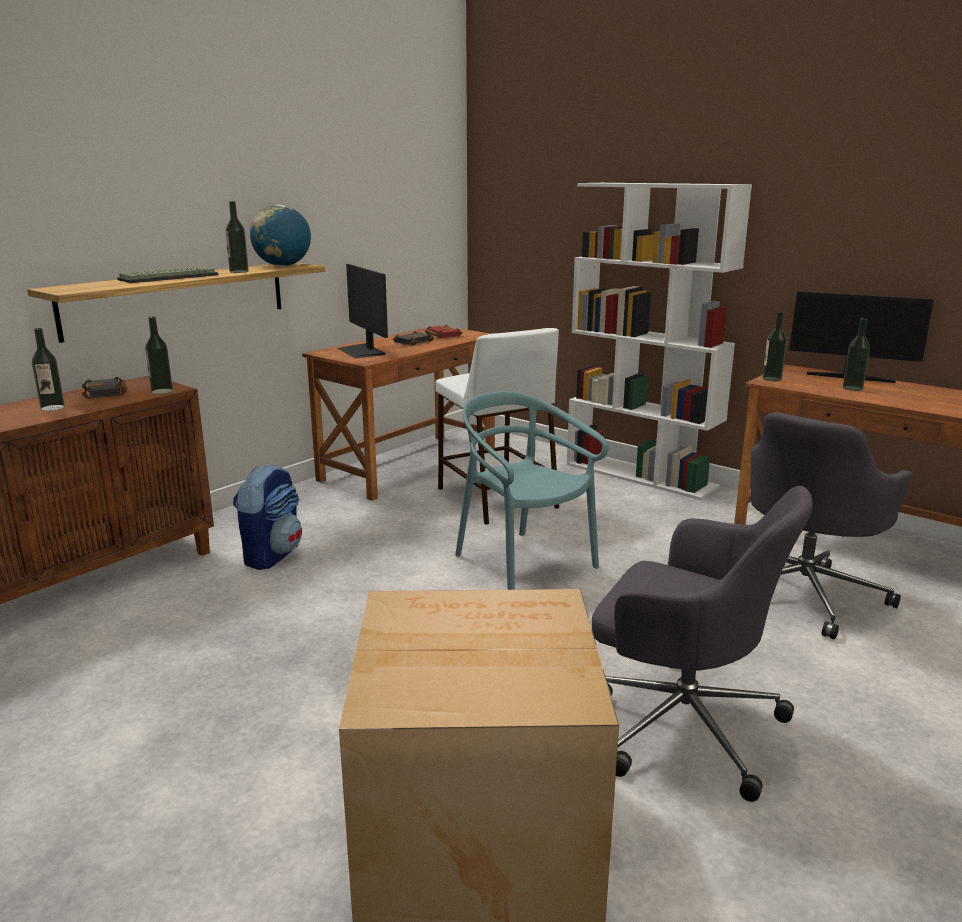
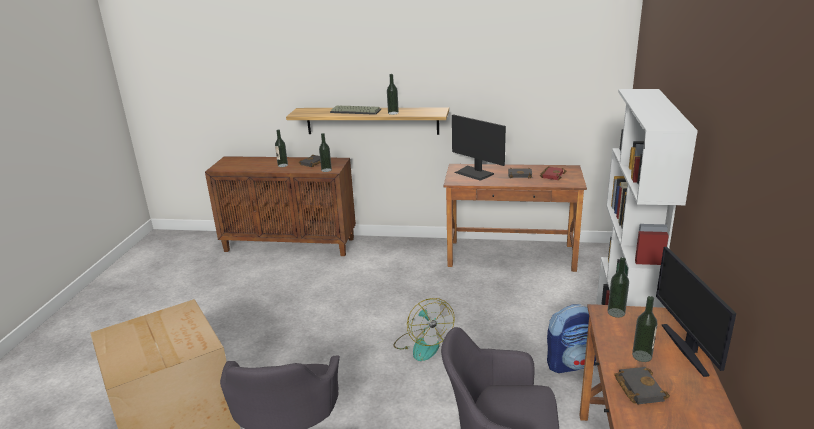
camera: 60 degrees right, 5 degrees up
(271, 555) = (357, 271): backpack -> backpack (571, 363)
(283, 266) = (428, 112): globe -> none
(362, 351) = (474, 173): monitor -> monitor turned 75 degrees counterclockwise
(495, 497) = (502, 301): white stool -> none
(523, 564) = (422, 344): turquoise chair -> fan
(902, 399) = (638, 388): none -> black book

